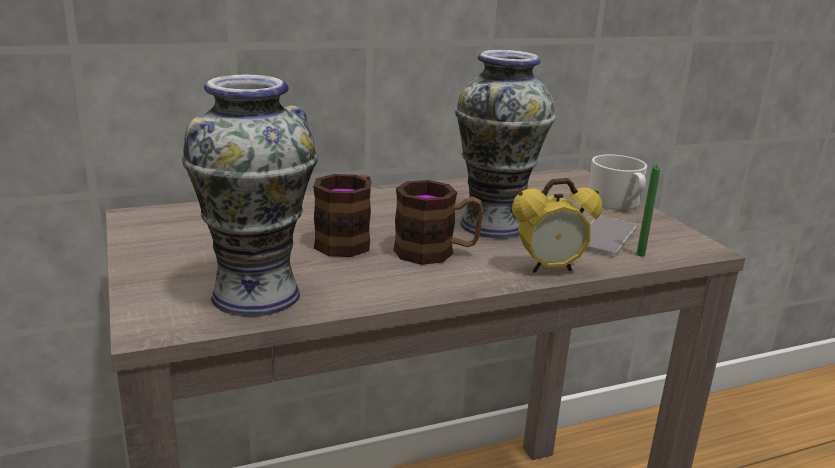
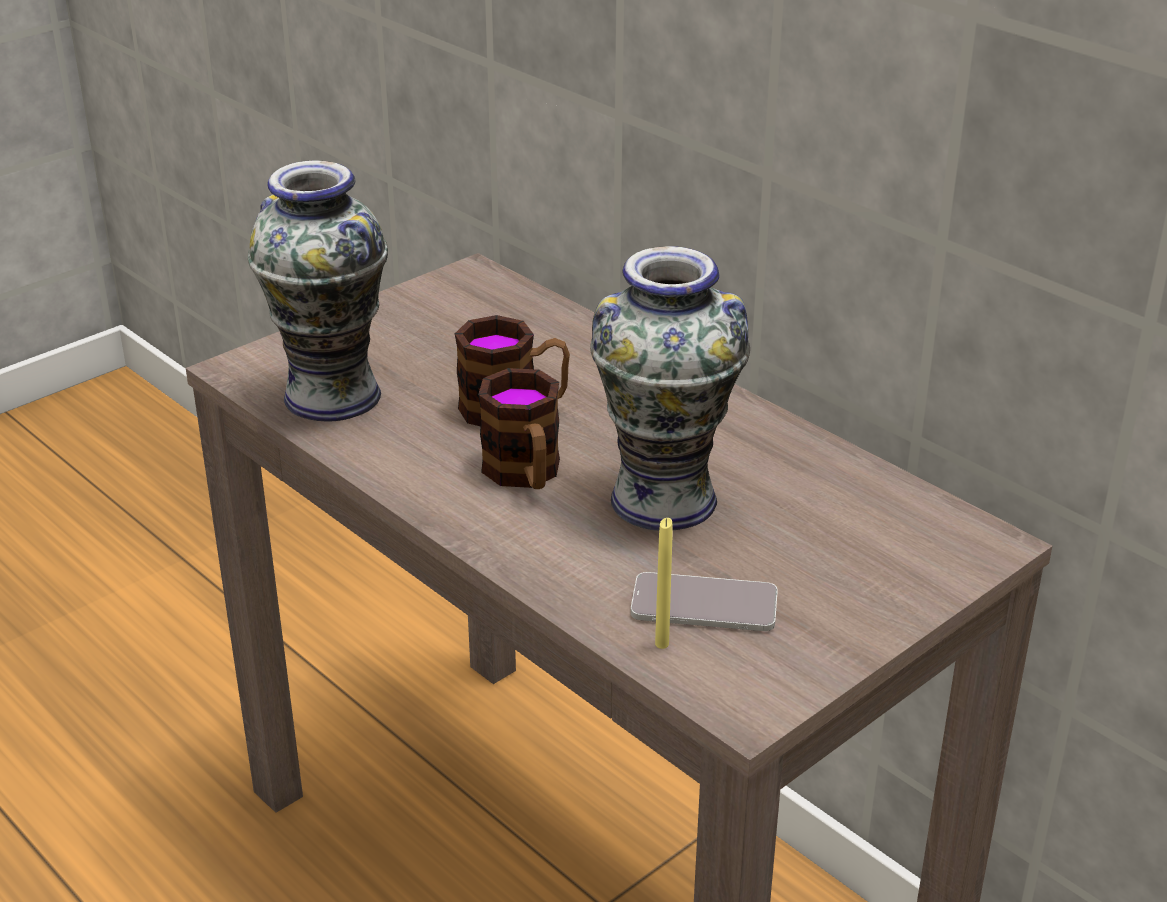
camera: 70 degrees right, 10 degrees up
(549, 268) = (543, 568): alarm clock -> none
(617, 204) = (878, 603): white mug -> none
(640, 254) = (662, 644): green candle -> yellow candle

